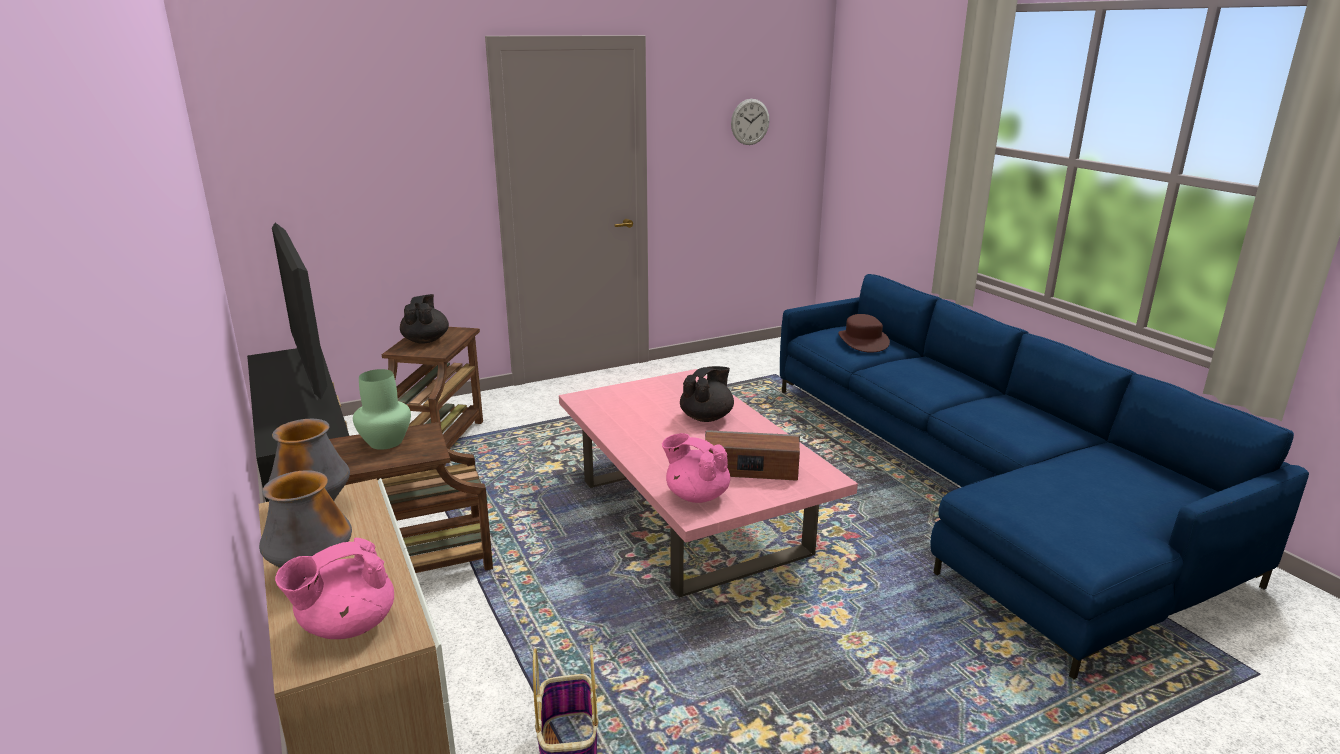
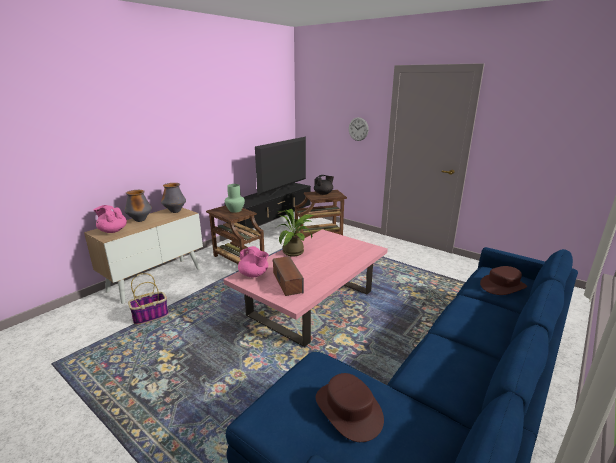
camera: 65 degrees right, 0 degrees up
(635, 438) = (296, 252): none -> potted plant
(696, 495) = (254, 275): pink teapot -> pink teapot turned 120 degrees clockwise
(707, 417) = (333, 262): black teapot -> none
(750, 122) = (559, 124): wall clock -> wall clock (358, 129)
(1082, 491) = (348, 409): none -> brown hat

